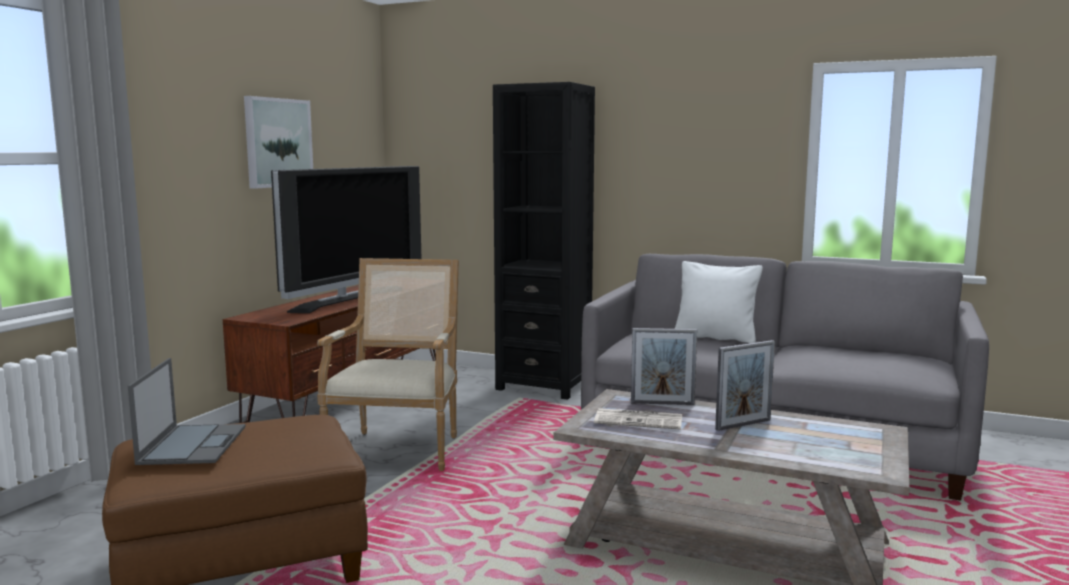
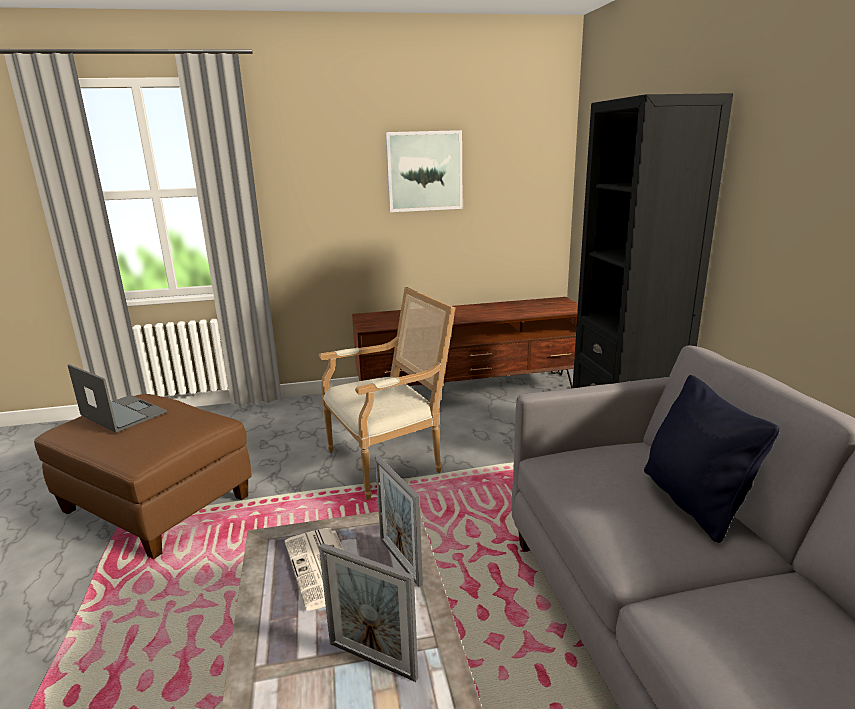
camera: 55 degrees right, 10 degrees up
(193, 444) = (122, 413): laptop -> laptop turned 105 degrees counterclockwise
(349, 299) = (462, 316): television -> none
(715, 337) = (693, 502): white pillow -> black pillow

